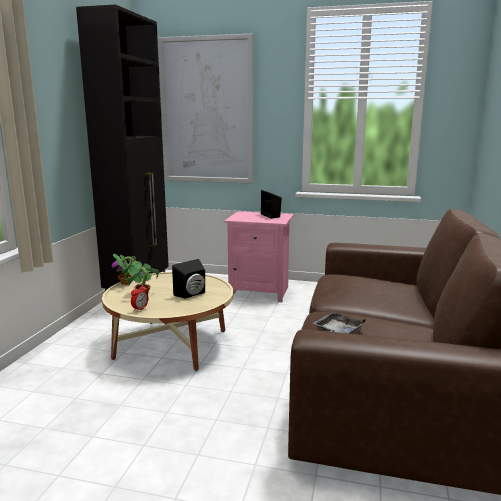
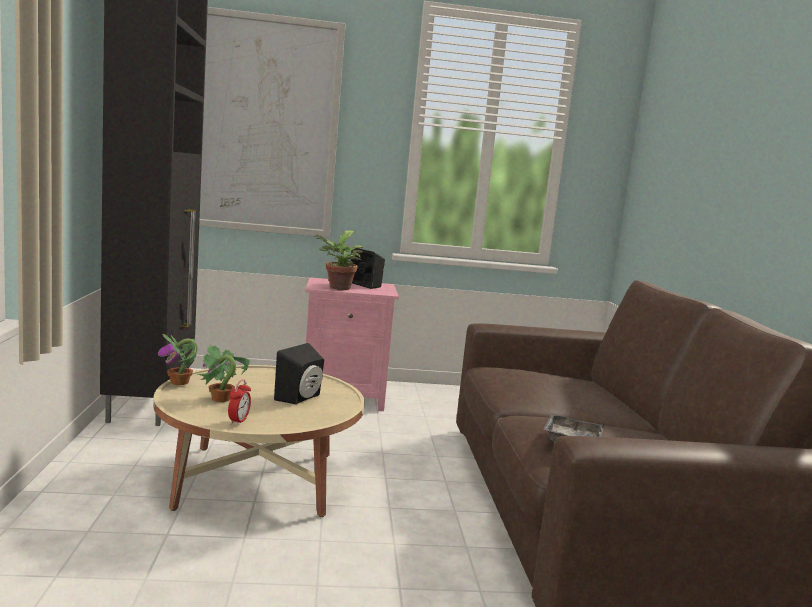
camera: 20 degrees left, 5 degrees down
(247, 219) = (338, 288): none -> potted plant

